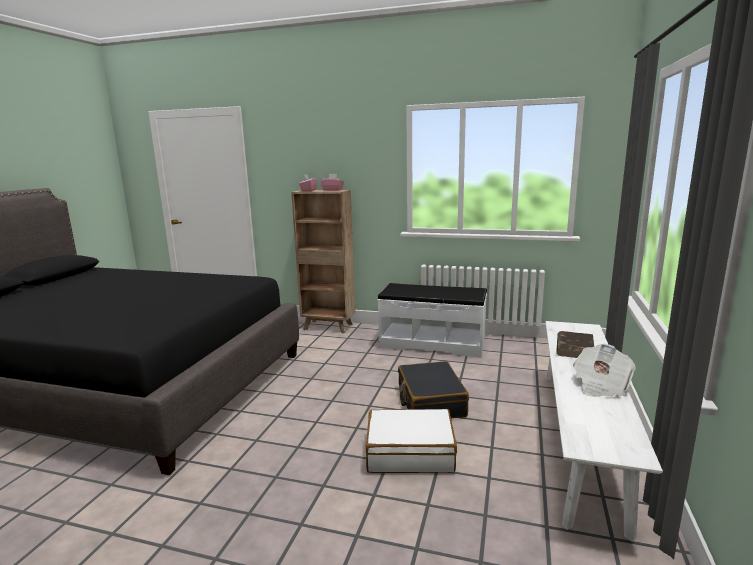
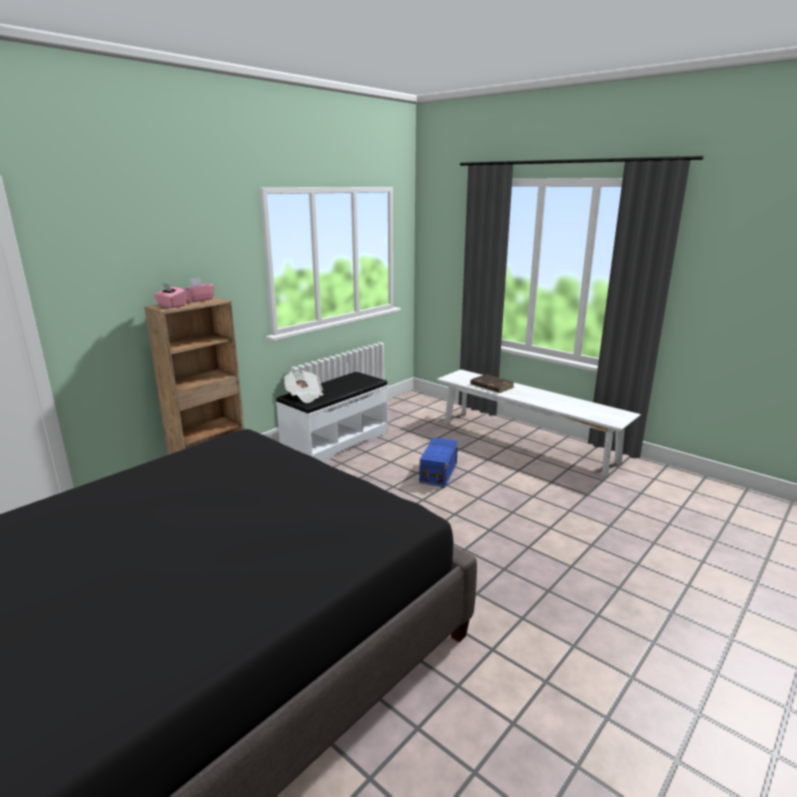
camera: 65 degrees left, 5 degrees up
(410, 452) = (506, 500): white suitcase -> none
(430, 401) = (439, 472): black suitcase -> blue storage box
(600, 385) = (548, 397): newspaper -> newspaper (304, 396)

